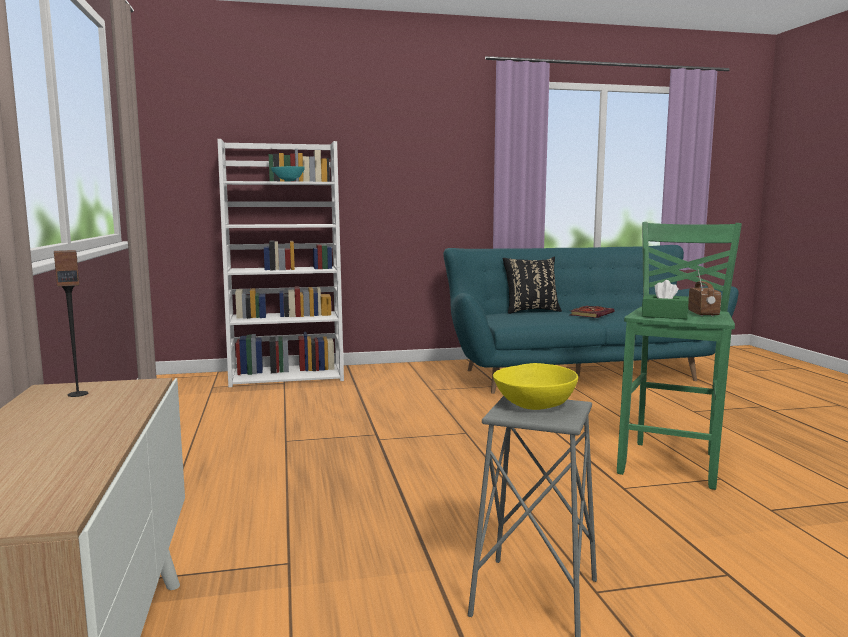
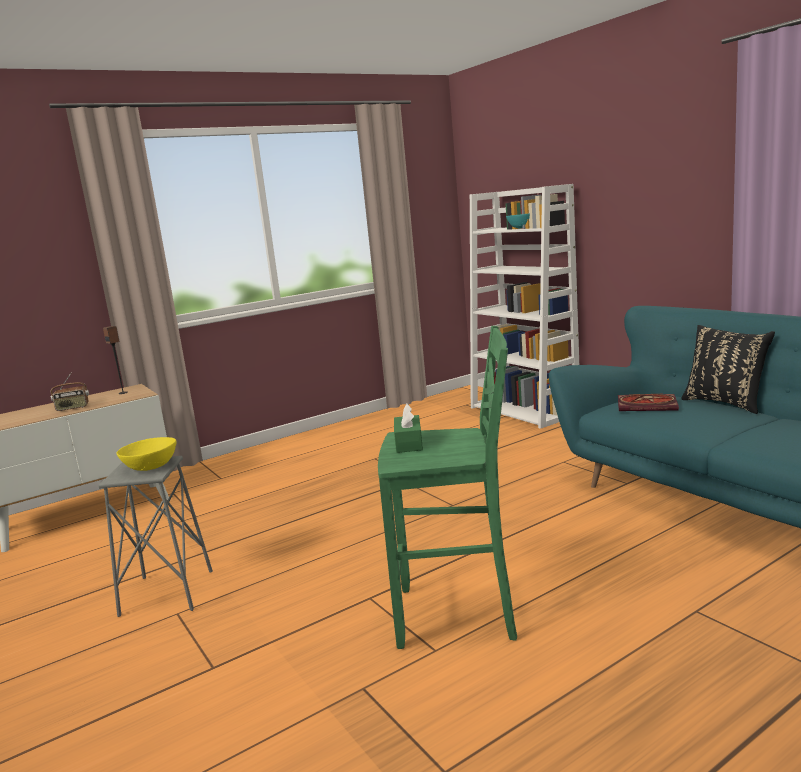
camera: 70 degrees right, 5 degrees up
(591, 314) = (755, 428): book -> book (648, 405)
(704, 314) = (445, 455): radio -> radio (72, 408)

